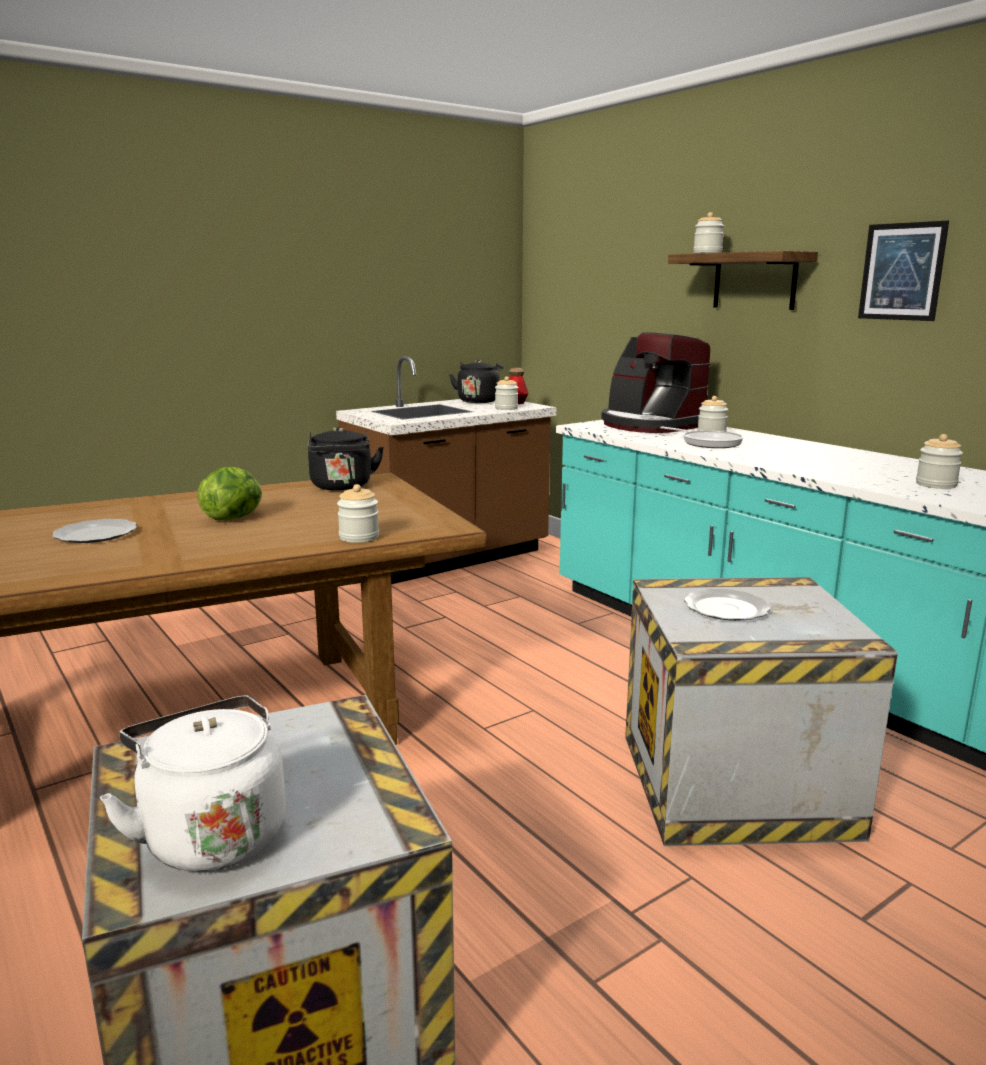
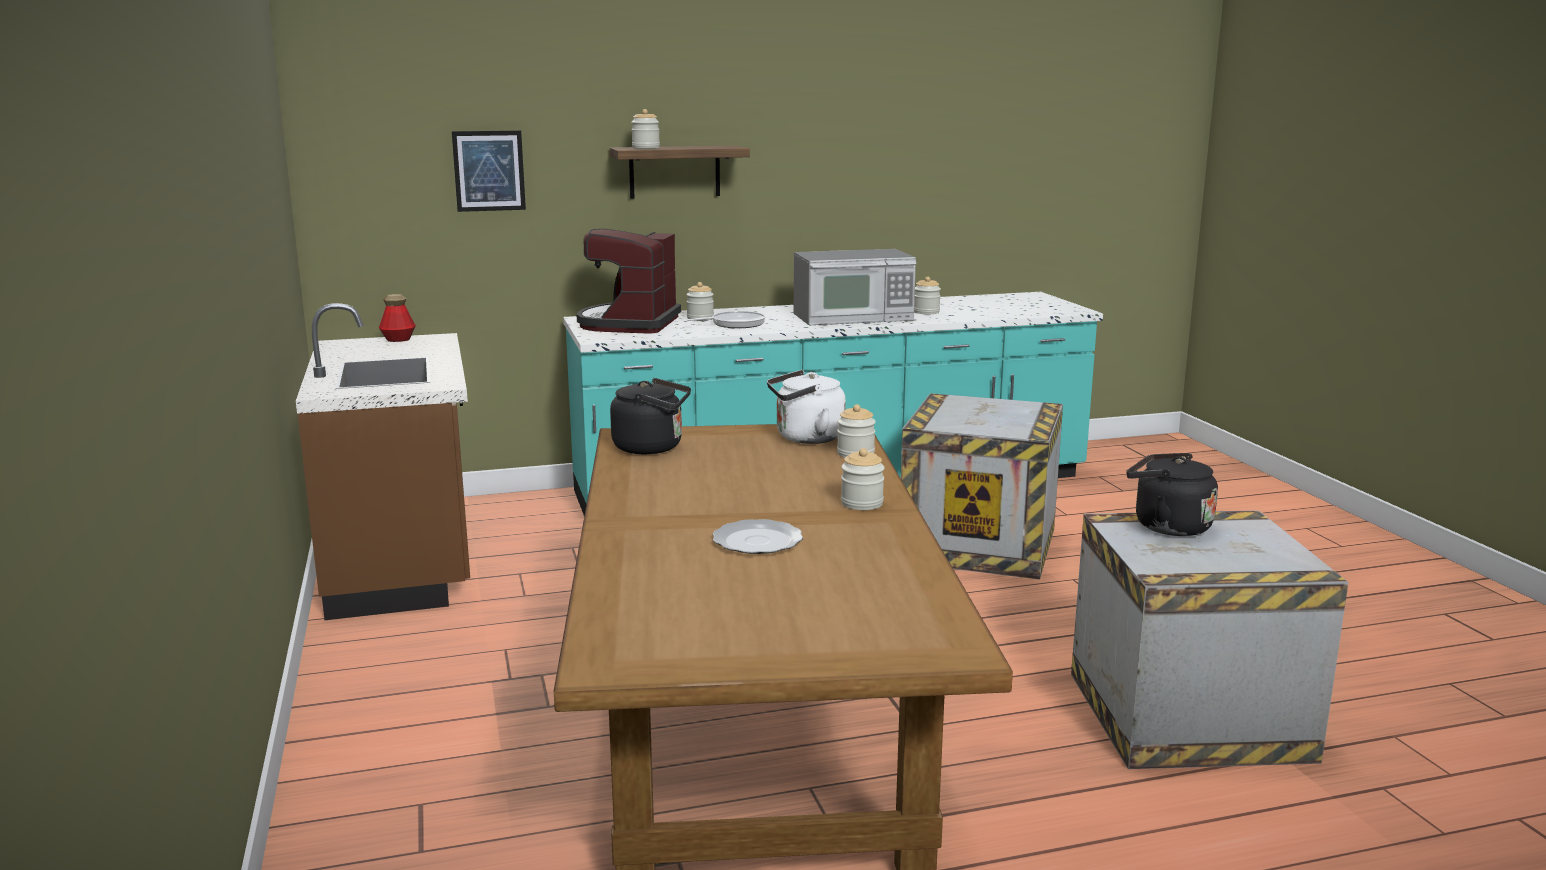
camera: 70 degrees left, 0 degrees up
(211, 833) = (1255, 555): white kettle -> white kettle (805, 438)
(234, 518) = (742, 489): lettuce -> none
(478, 401) = (351, 348): black kettle -> black kettle (1167, 526)
(506, 408) = (432, 346): jar -> jar (862, 503)
(650, 425) = (629, 324): coffee machine -> coffee machine turned 120 degrees clockwise
(726, 608) = (977, 418): plate -> none
(831, 466) = (854, 317): none -> microwave
(901, 271) = (811, 161): picture -> picture (489, 171)

